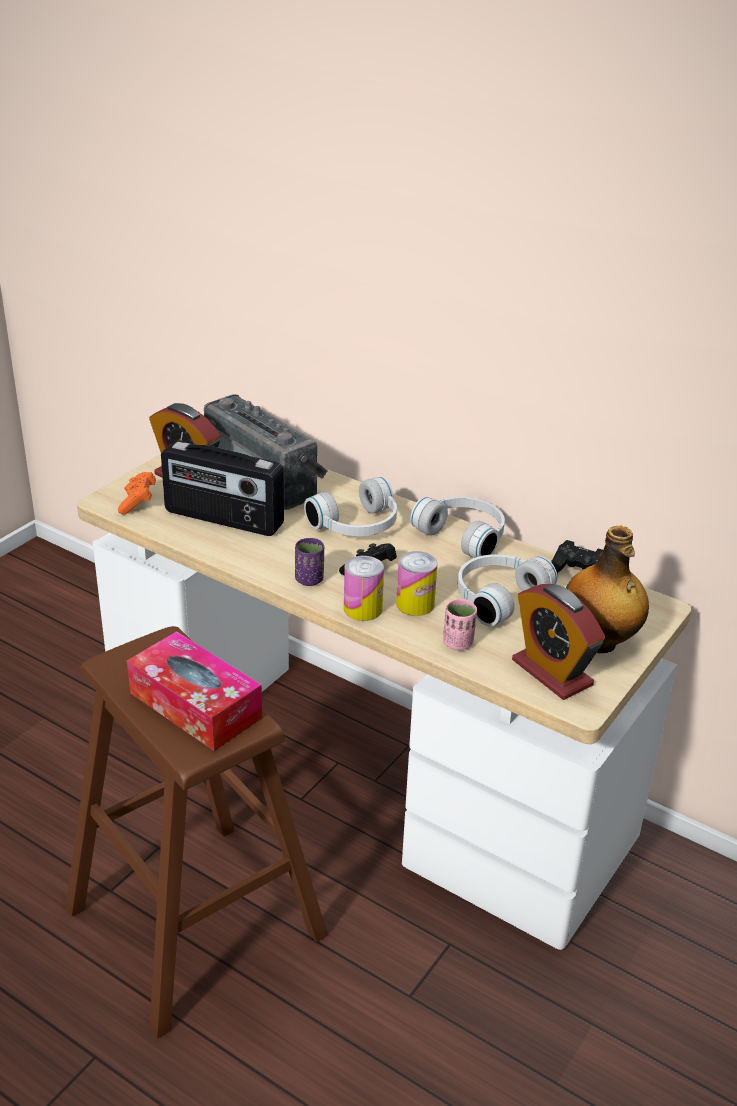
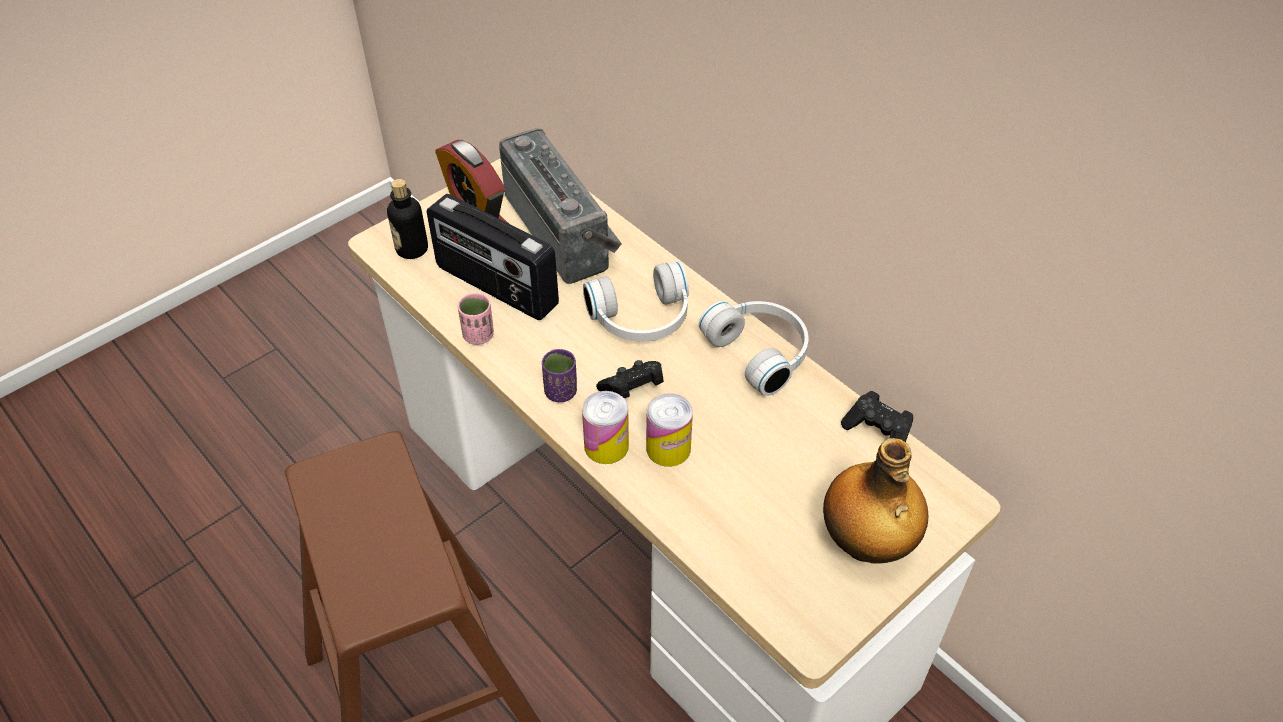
camera: 15 degrees right, 15 degrees up
(138, 502) = (412, 249): orange game controller -> bottle
(195, 705) = (382, 551): tissue box -> none
(458, 643) = (698, 516): pink cup -> pink cup (478, 335)
(496, 597) = (767, 453): white headphones -> none
(552, 673) = (793, 581): alarm clock -> none

